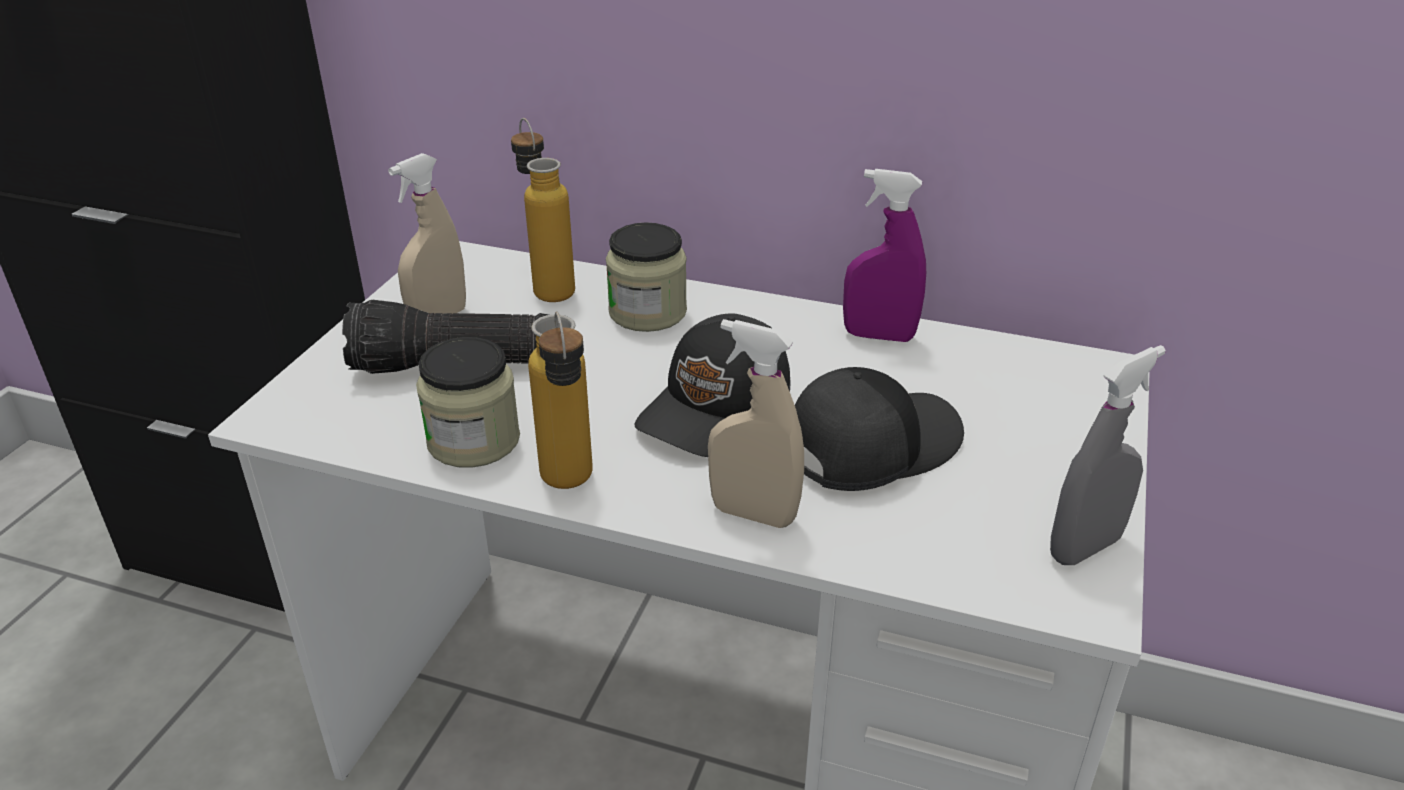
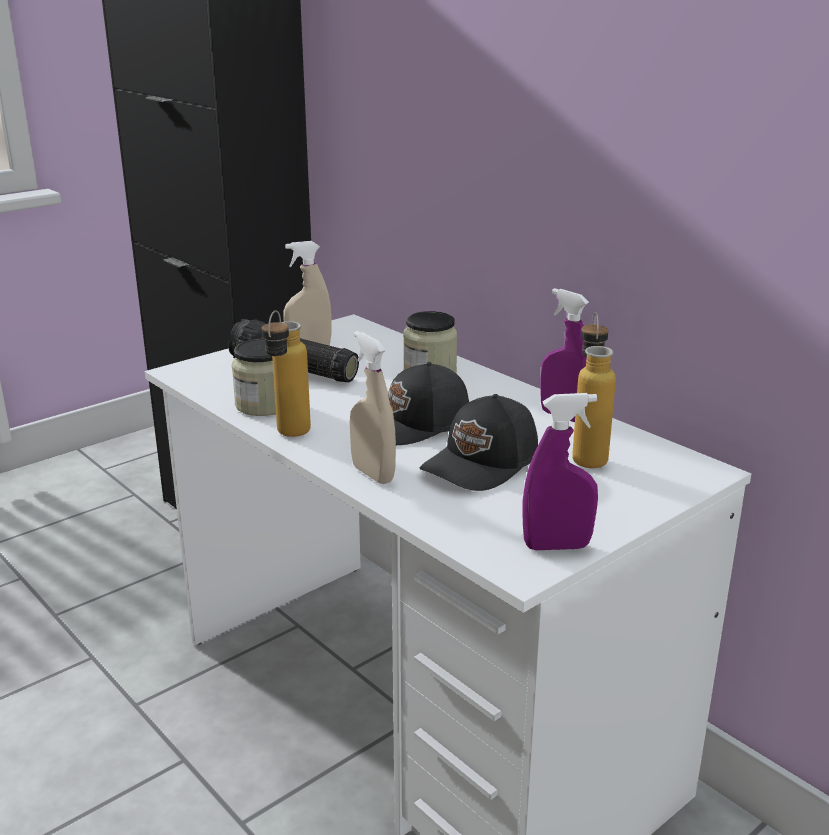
camera: 30 degrees right, 10 degrees down
(547, 286) = (387, 348): bottle -> bottle (587, 454)
(868, 446) = (483, 464): black cap -> black cap turned 135 degrees clockwise
(1084, 548) = (557, 546): grey spray bottle -> purple spray bottle

